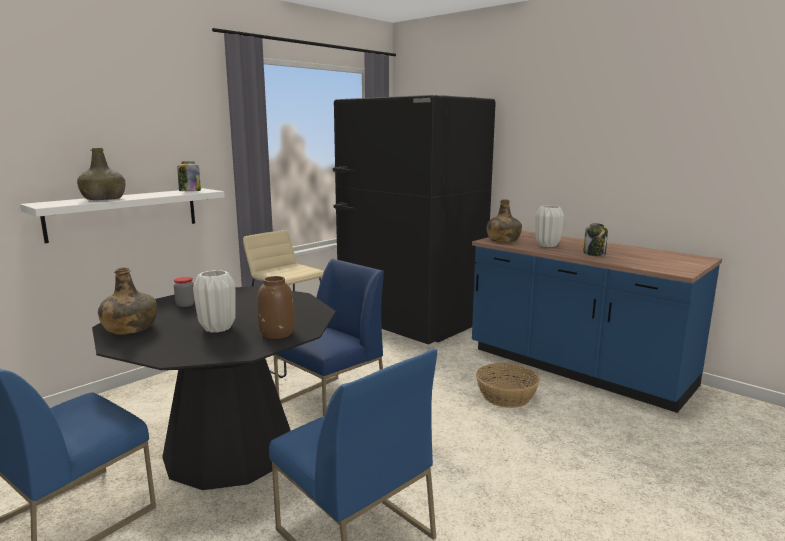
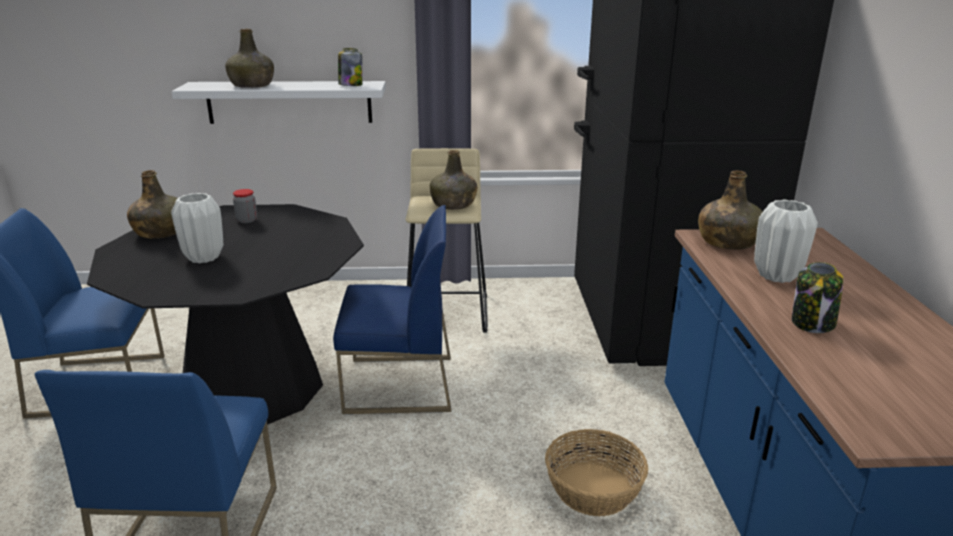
camera: 45 degrees right, 10 degrees up
(277, 333) = (222, 284): brown vase -> none
(296, 269) = (453, 205): none -> green bottle

